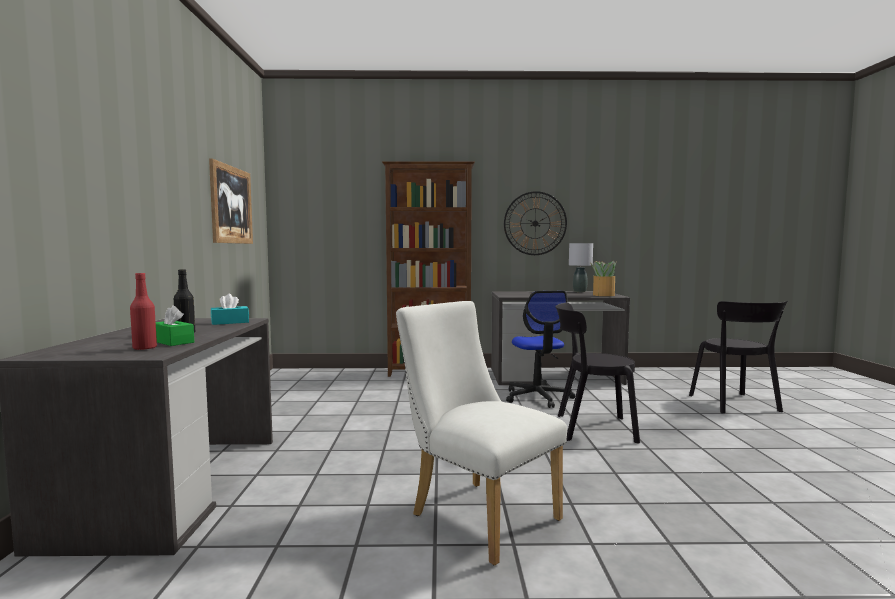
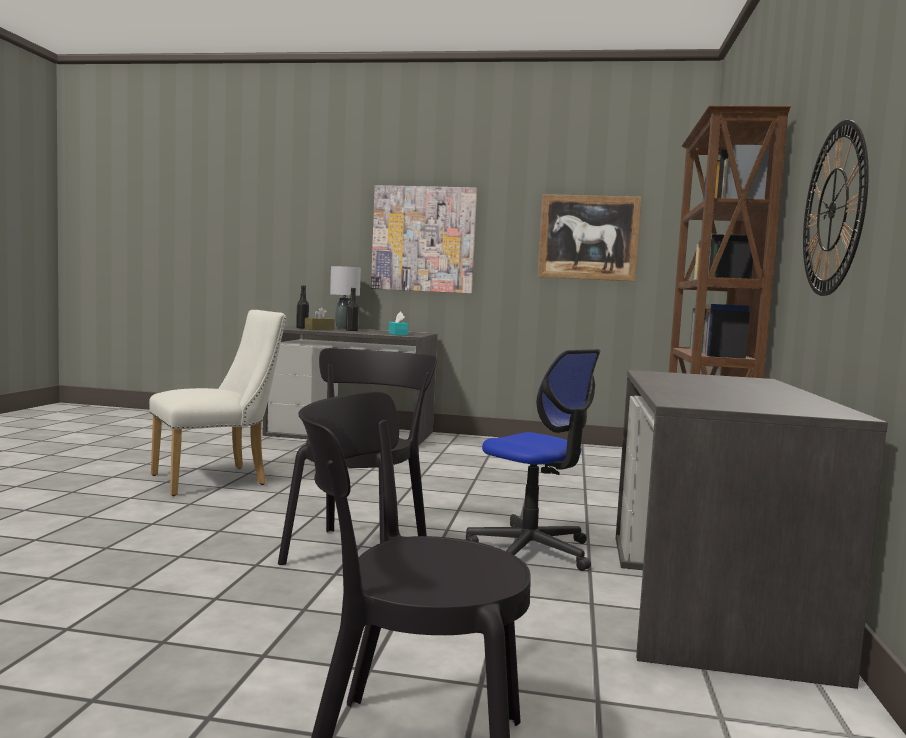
camera: 100 degrees right, 0 degrees up
(137, 195) = (423, 239): none -> picture
(144, 348) = (302, 328): red bottle -> black bottle
(172, 341) = (319, 329): green tissue box -> brown tissue box
(538, 397) = (531, 551): office chair -> office chair turned 135 degrees counterclockwise
(579, 291) = (821, 404): grey table lamp -> grey table lamp (343, 328)
(603, 295) = (701, 400): potted plant -> none

